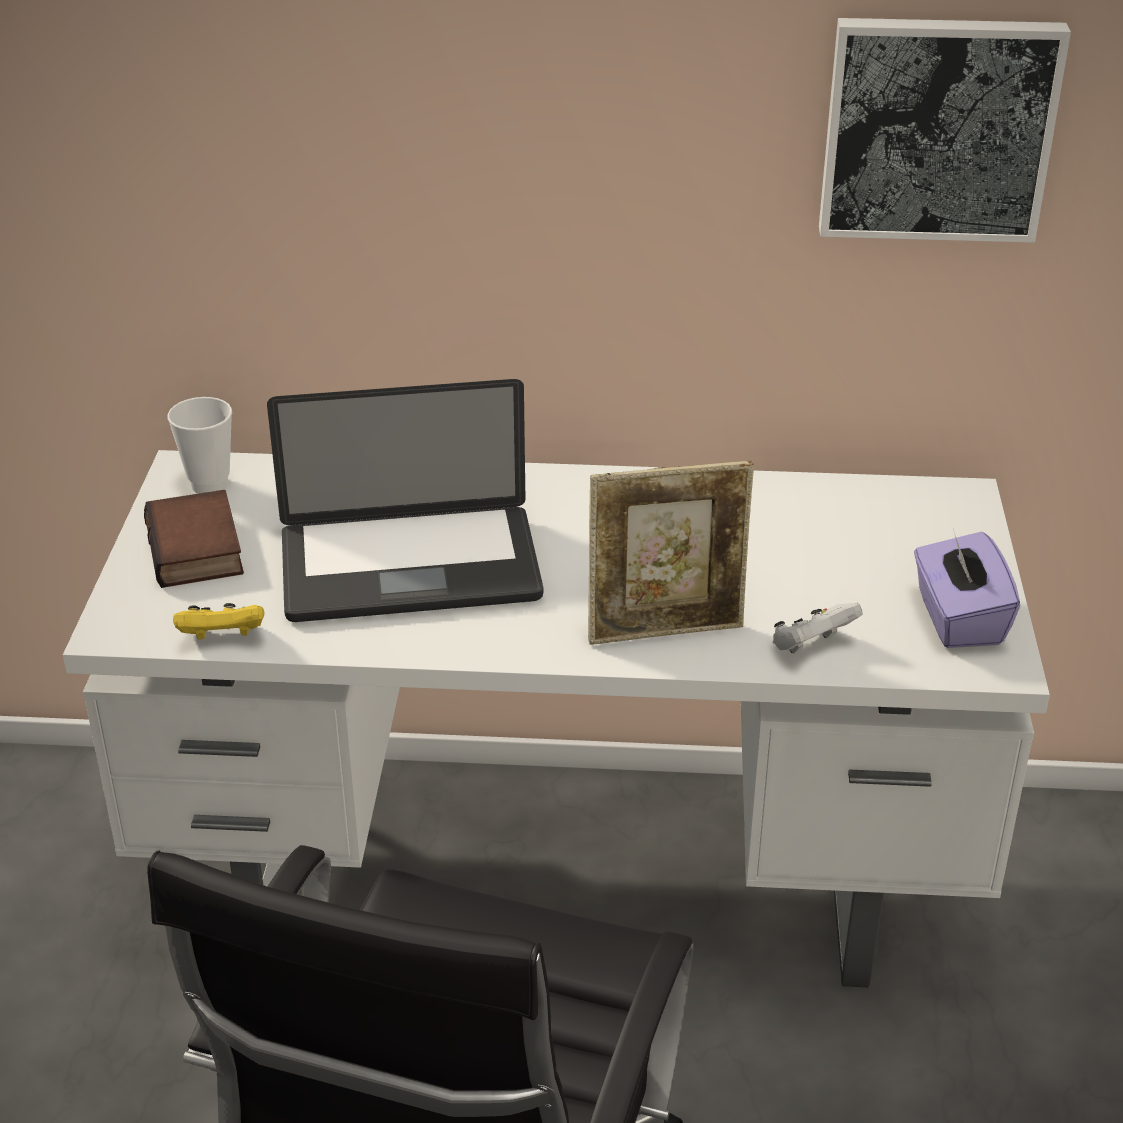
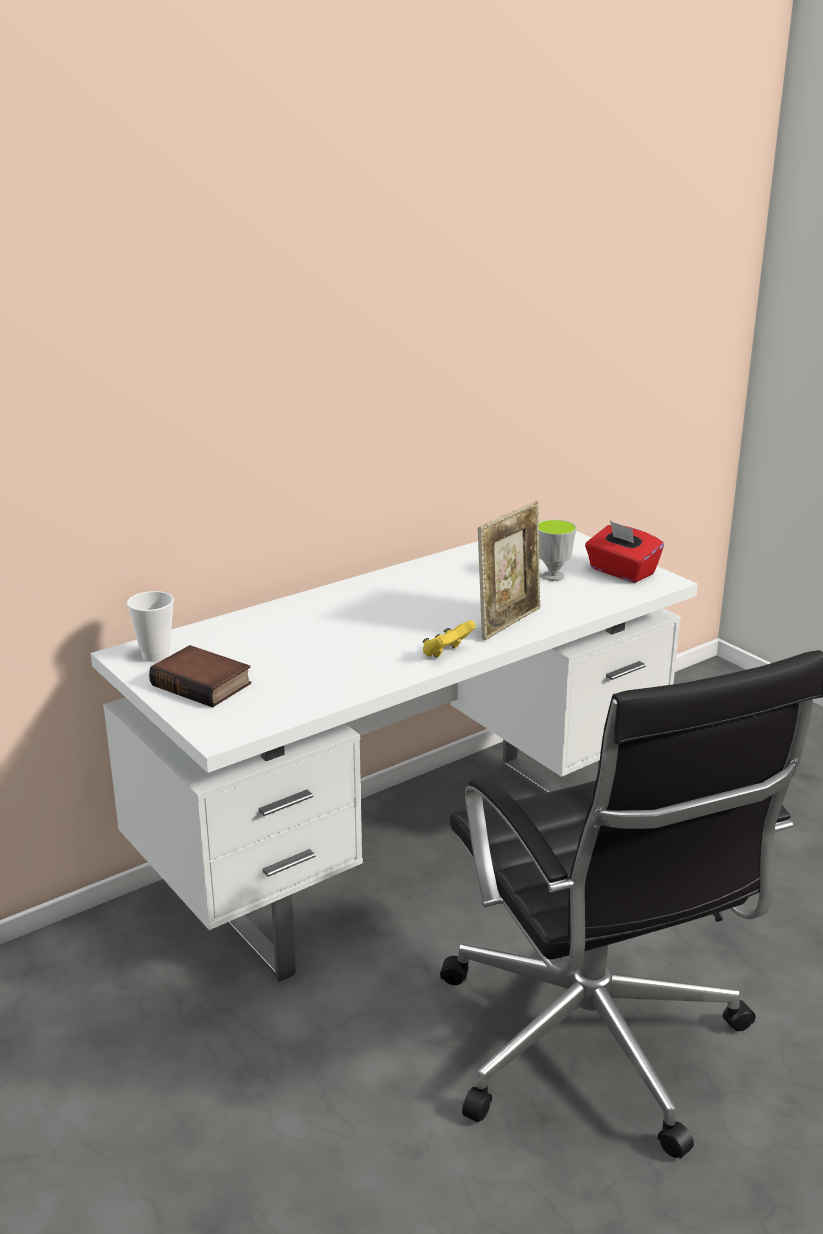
camera: 40 degrees left, 10 degrees down
(223, 639) = (291, 713): yellow game controller -> yellow game controller (447, 653)
(410, 568) = (340, 647): laptop -> none
(811, 646) = (581, 603): white game controller -> none
(844, 581) = (553, 576): none -> cup
(937, 128) = (507, 319): picture -> none
(958, 619) = (621, 572): purple tissue box -> red tissue box

